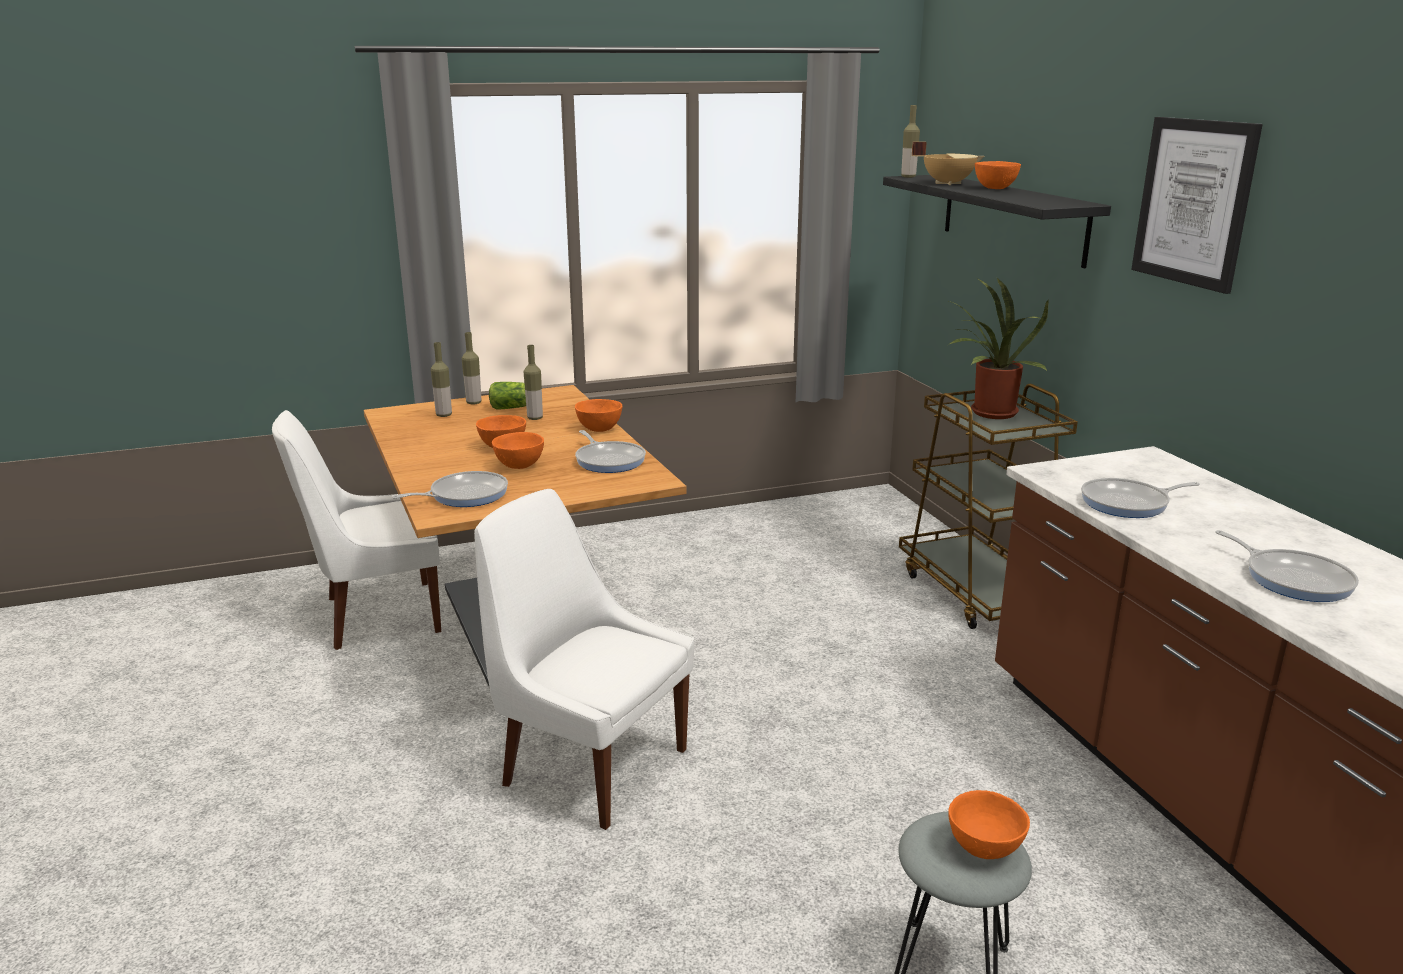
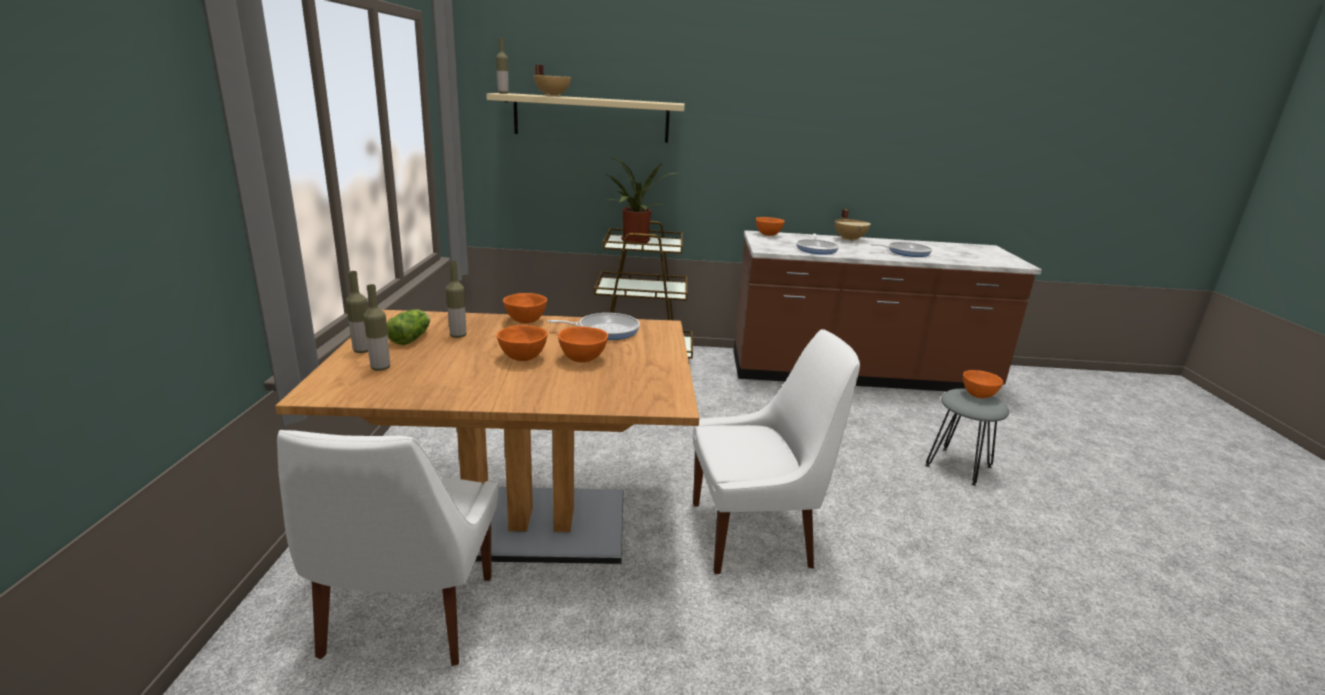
camera: 70 degrees left, 0 degrees up
(464, 495) = (633, 388): frying pan -> none
(589, 765) = (755, 534): white chair -> white chair turned 150 degrees counterclockwise
(995, 188) = (590, 98): orange bowl -> orange bowl (767, 234)
(1012, 218) = (591, 118): black shelf -> beige shelf
(1194, 202) = (747, 97): picture -> none
(1288, 524) = (850, 239): none -> beige cooking pot

